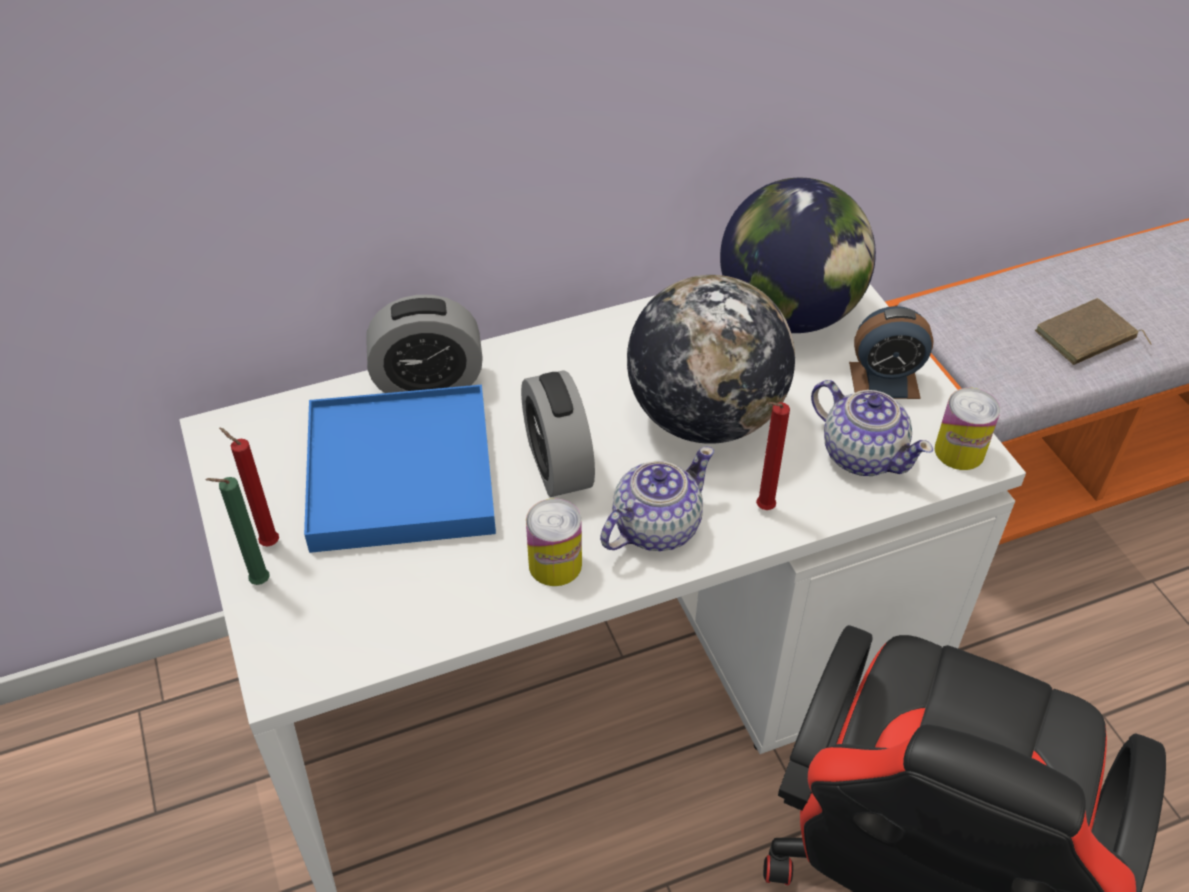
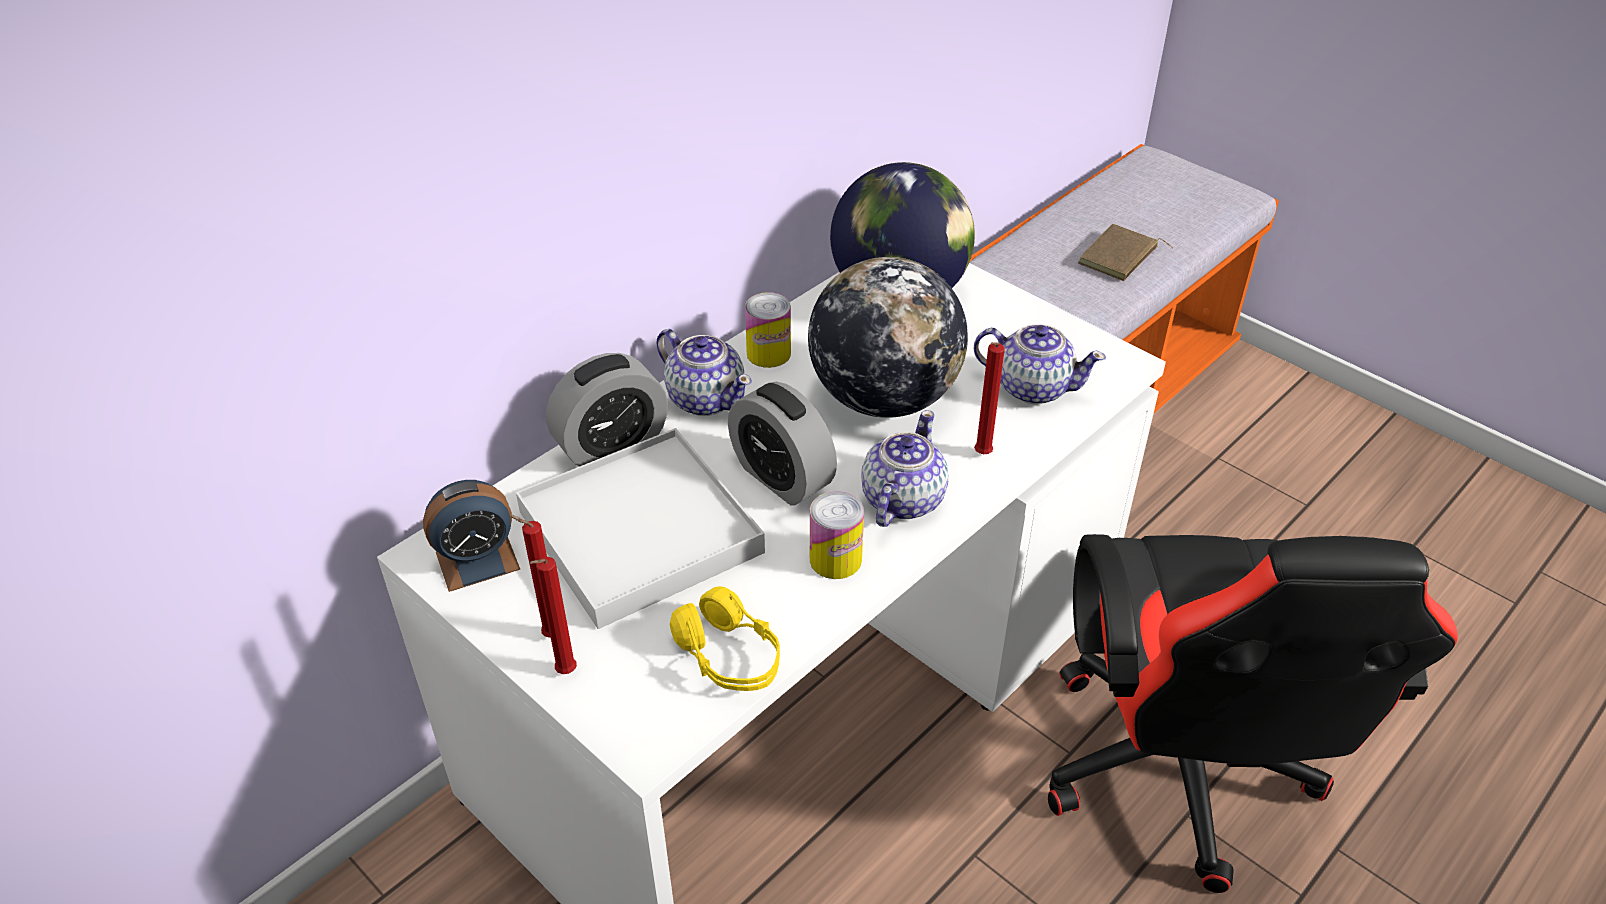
camera: 25 degrees left, 5 degrees down
(257, 583) = (564, 673): green candle -> red candle
(401, 473) = (640, 531): blue tray -> white tray
(402, 623) = (729, 657): none -> yellow headphones
(538, 362) = (705, 398): none -> teapot
(884, 380) = (1011, 324): alarm clock -> alarm clock (477, 561)
(959, 451) = (1106, 361): can -> can (768, 353)

